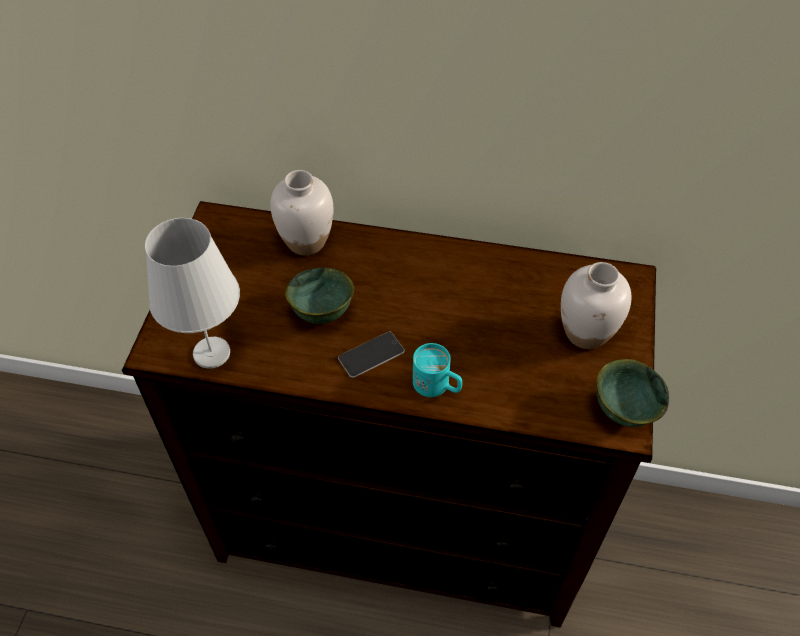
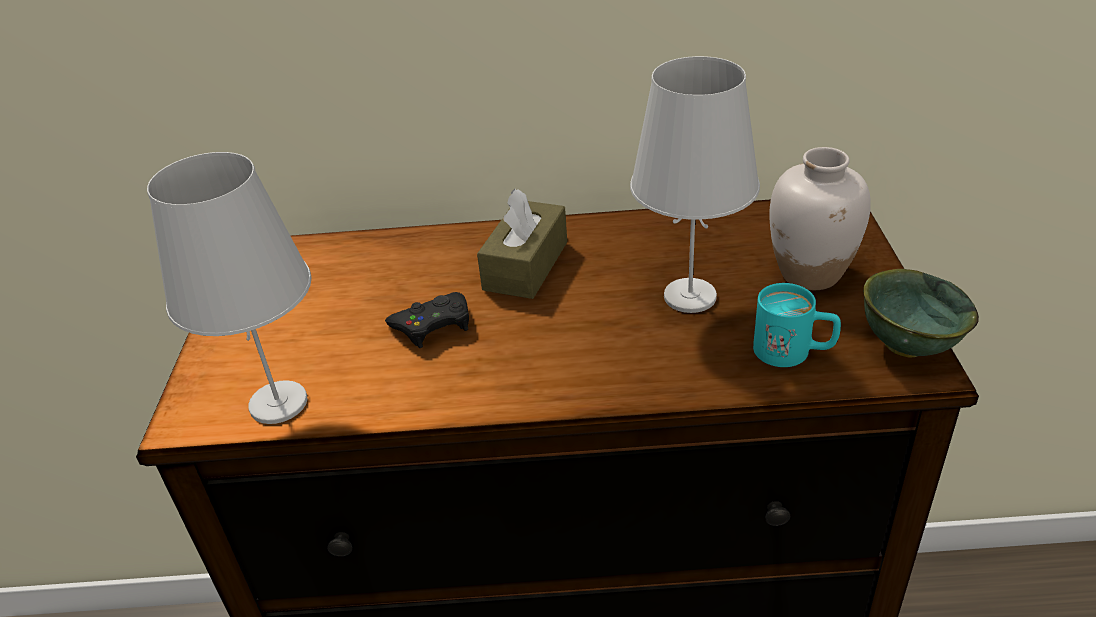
camera: 10 degrees left, 15 degrees down
(306, 241) = (389, 253): white vase -> none
(321, 314) = (433, 325): green bowl -> black game controller
(371, 354) = (522, 356): phone -> none
(395, 277) = (526, 265): none -> brown tissue box
(437, 386) = (633, 373): turquoise mug -> turquoise mug (793, 352)
(496, 333) = (690, 297): none -> white table lamp

